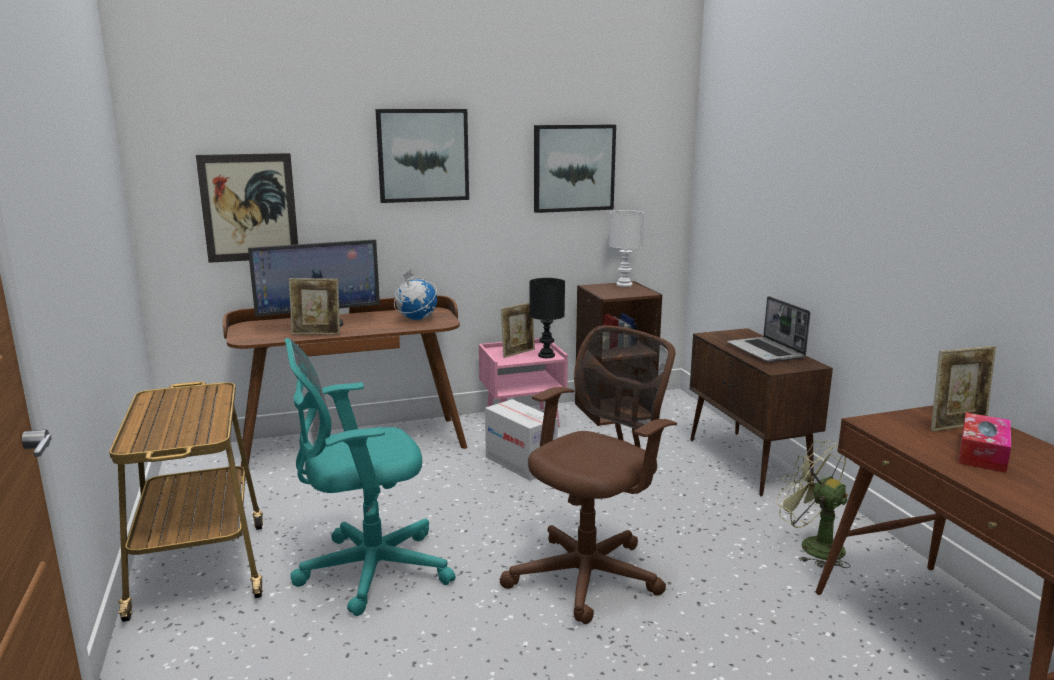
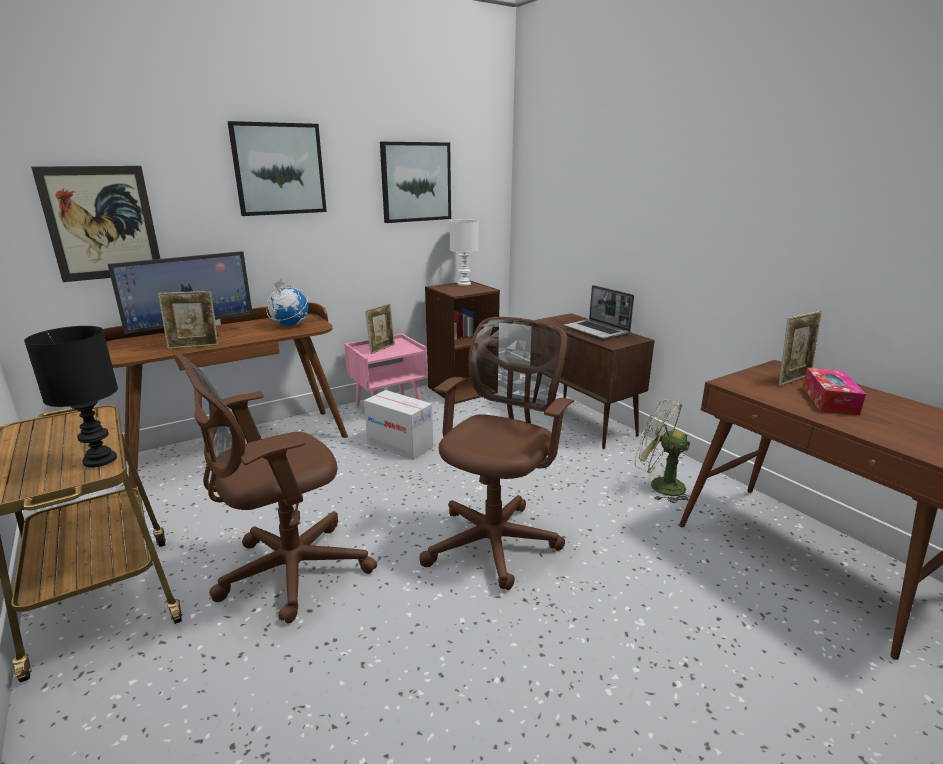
camera: 15 degrees left, 5 degrees up
(367, 571) = (287, 572): turquoise office chair -> brown office chair
(546, 355) = (407, 349): black table lamp -> black table lamp (100, 459)

